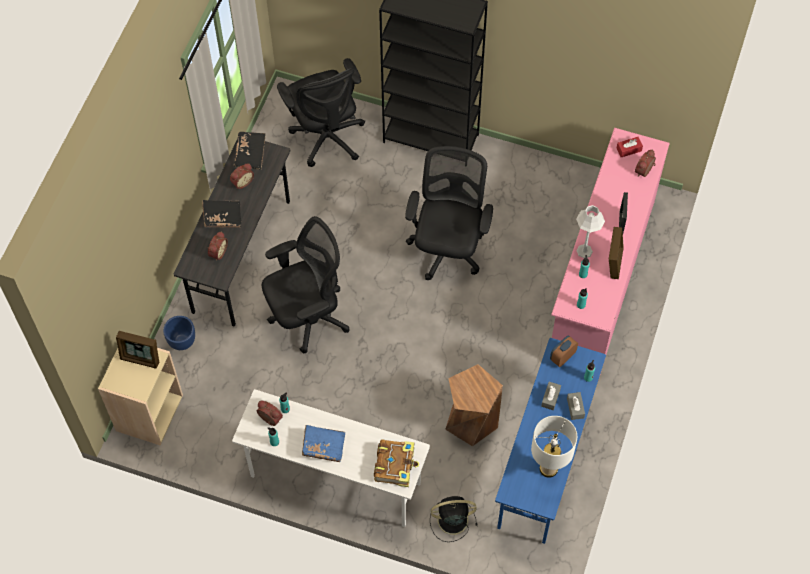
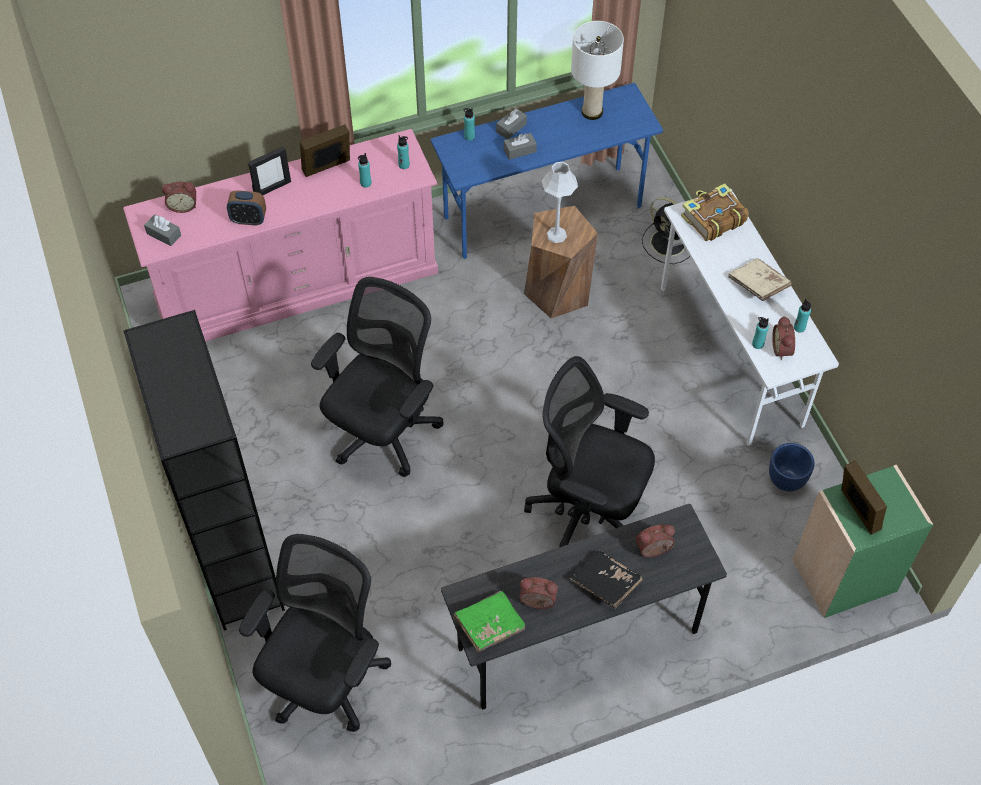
camera: 130 degrees left, 5 degrees down
(149, 412) = (843, 577): beige bookcase -> green bookcase
(181, 341) = (738, 614): blue planter -> blue planter (786, 481)
(250, 154) = (489, 626): black book -> green book
(323, 446) = (758, 285): blue book -> beige book
(448, 252) = (383, 437): black office chair -> black office chair turned 150 degrees clockwise
(562, 357) = (466, 167): alarm clock -> alarm clock (249, 220)
(584, 251) = (335, 197): grey table lamp -> grey table lamp (556, 235)
(629, 149) = (164, 234): red tissue box -> grey tissue box

